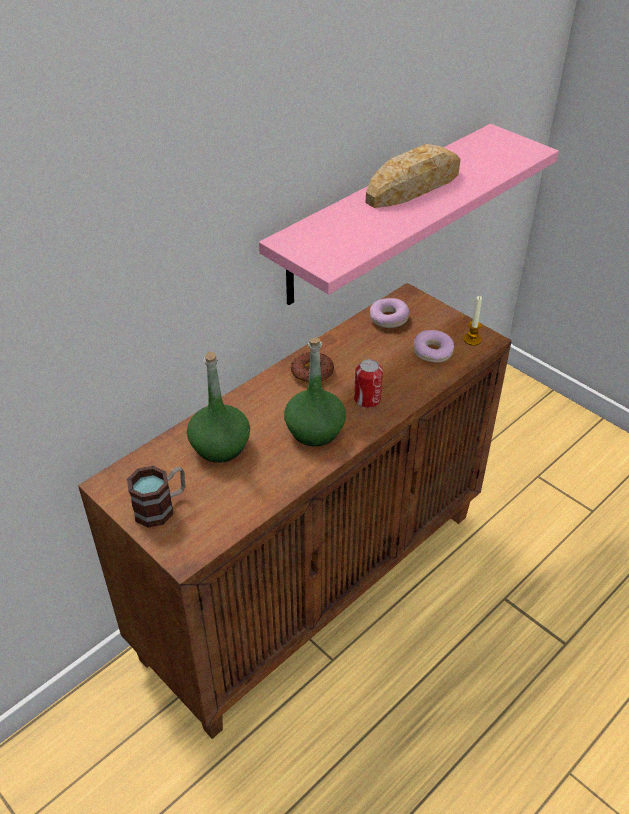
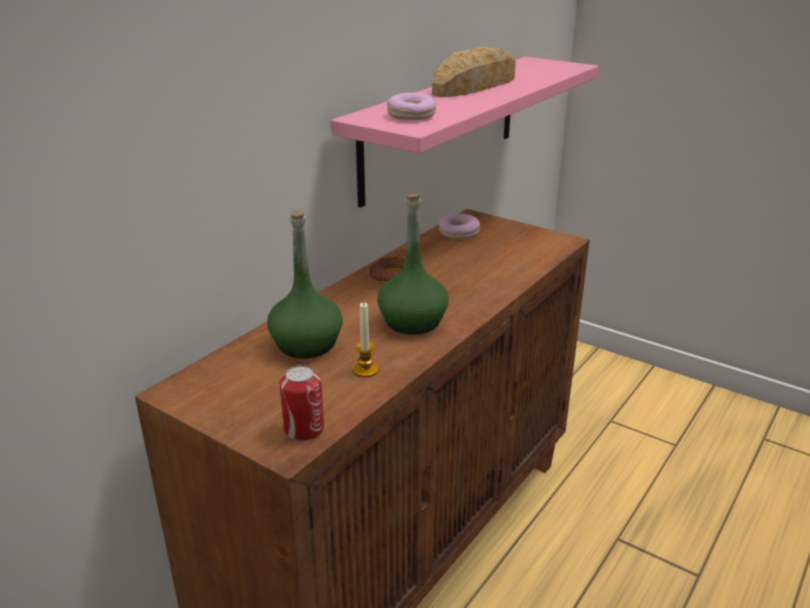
camera: 10 degrees left, 15 degrees down
(161, 507) = (247, 405): mug -> none
(367, 399) = (461, 292): can -> can (304, 429)
(432, 352) = (514, 253): donut -> donut (411, 116)
(472, 339) = (550, 241): candle -> candle (365, 370)

